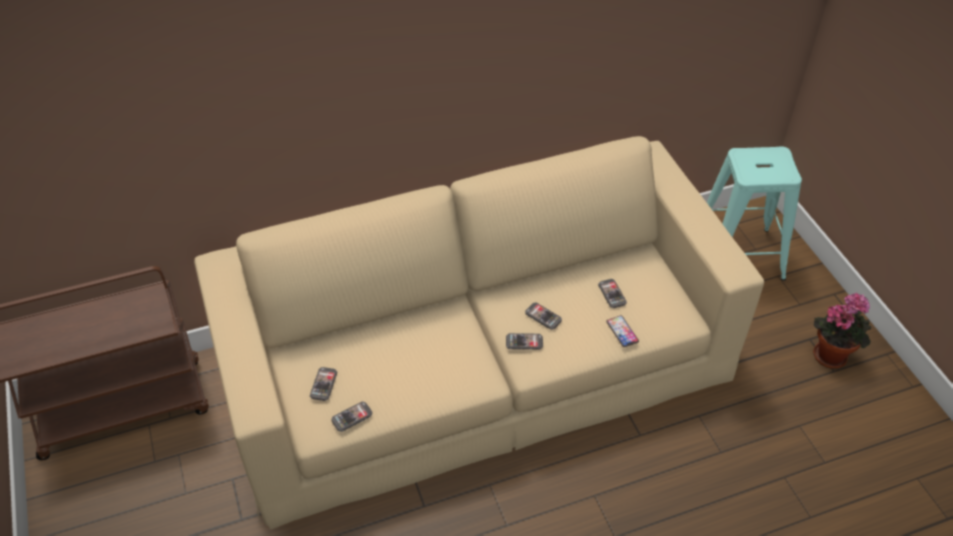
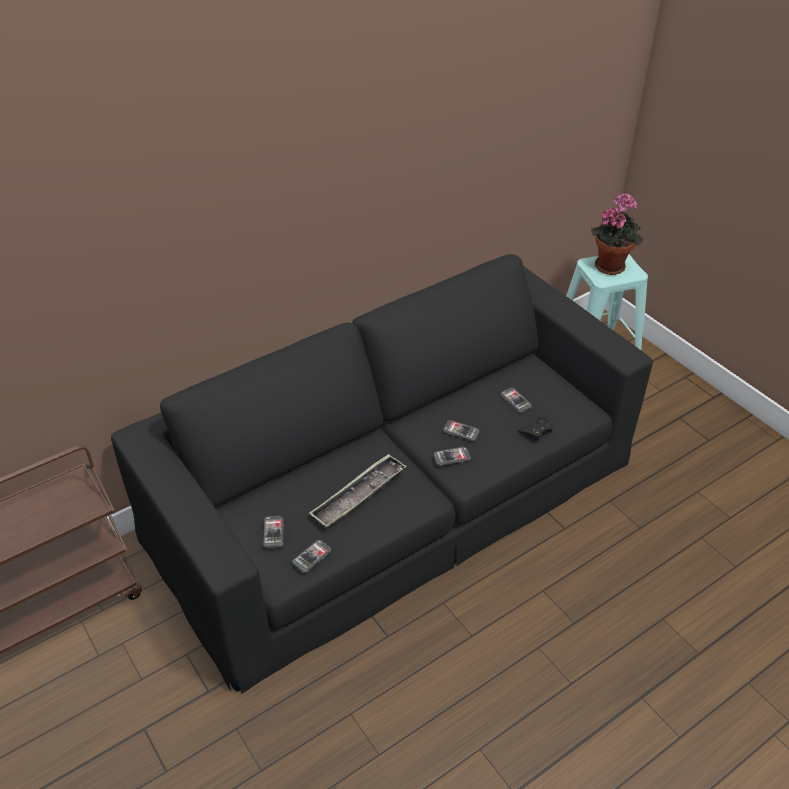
camera: 15 degrees left, 5 degrees down
(417, 363) = (358, 495): none -> tray
(476, 364) = (393, 497): beige sofa -> black sofa
(622, 331) = (536, 431): phone -> black game controller
(831, 354) = (702, 426): potted plant -> potted plant (610, 265)

